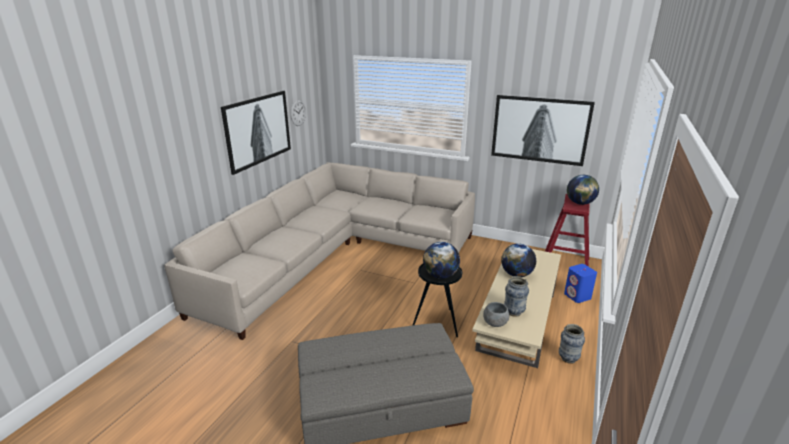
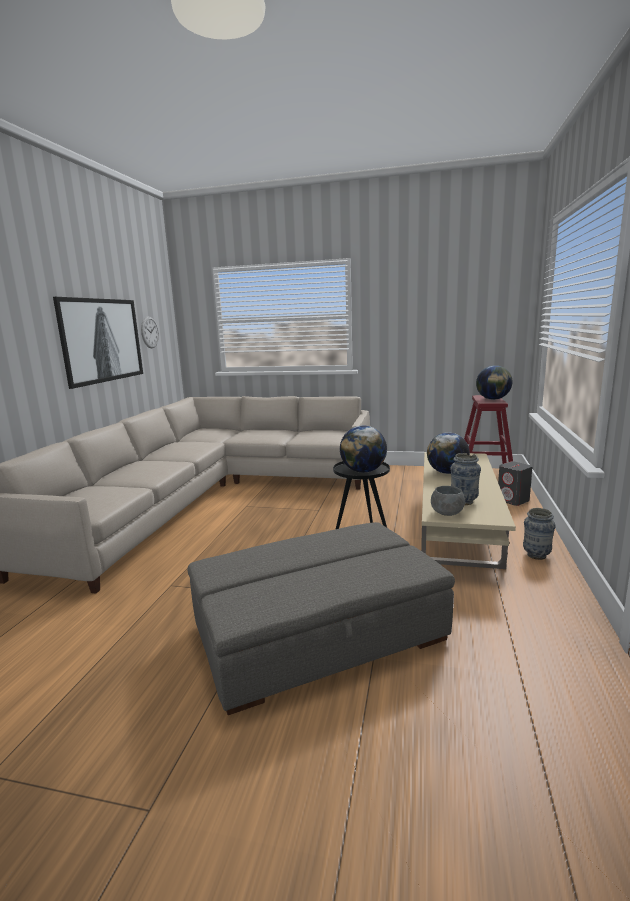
camera: 10 degrees left, 10 degrees down
(539, 130) = (434, 327): picture -> none
(577, 296) = (513, 500): blue speaker -> grey speaker

